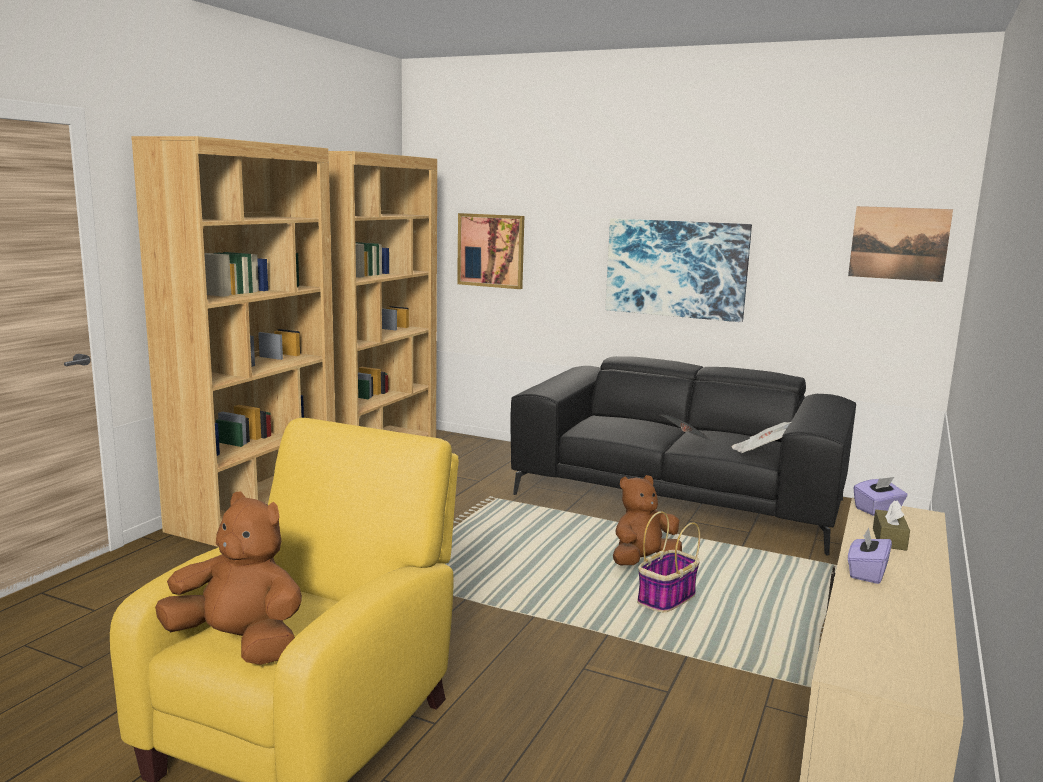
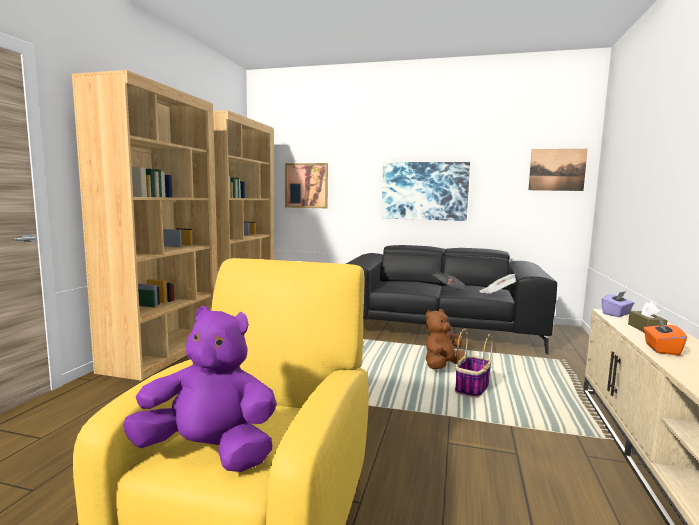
camera: 10 degrees left, 5 degrees down
(239, 643) = (209, 452): brown plush toy -> purple plush toy
(866, 573) = (661, 349): purple tissue box -> orange tissue box

